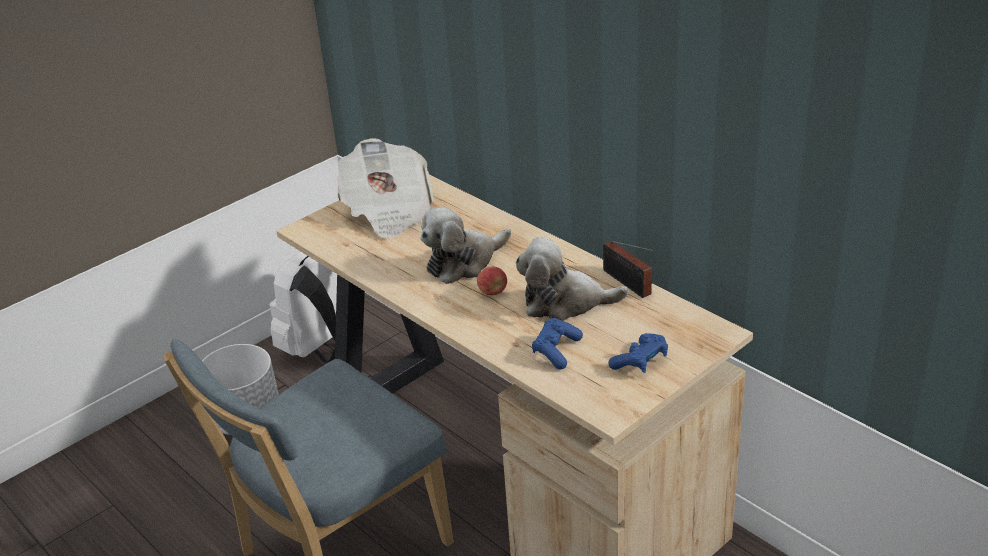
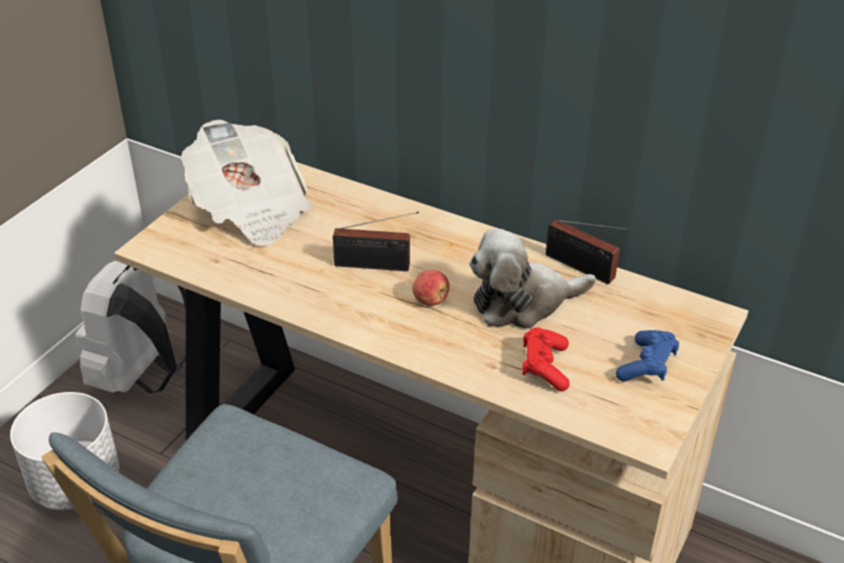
camera: 20 degrees left, 5 degrees up
(464, 262) = (376, 266): plush toy -> radio
(556, 351) = (544, 367): blue game controller -> red game controller

